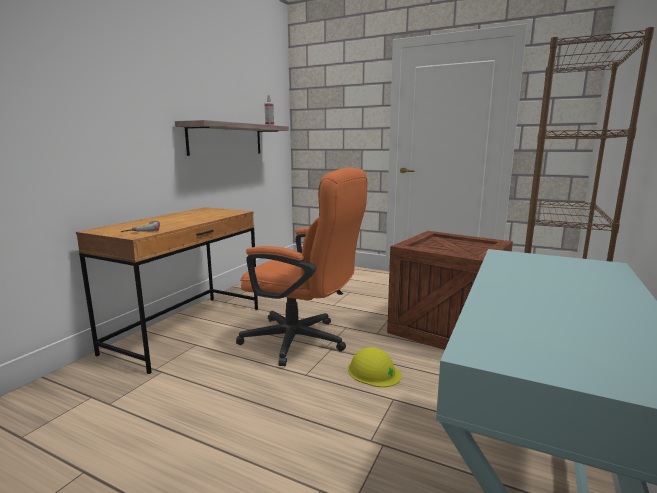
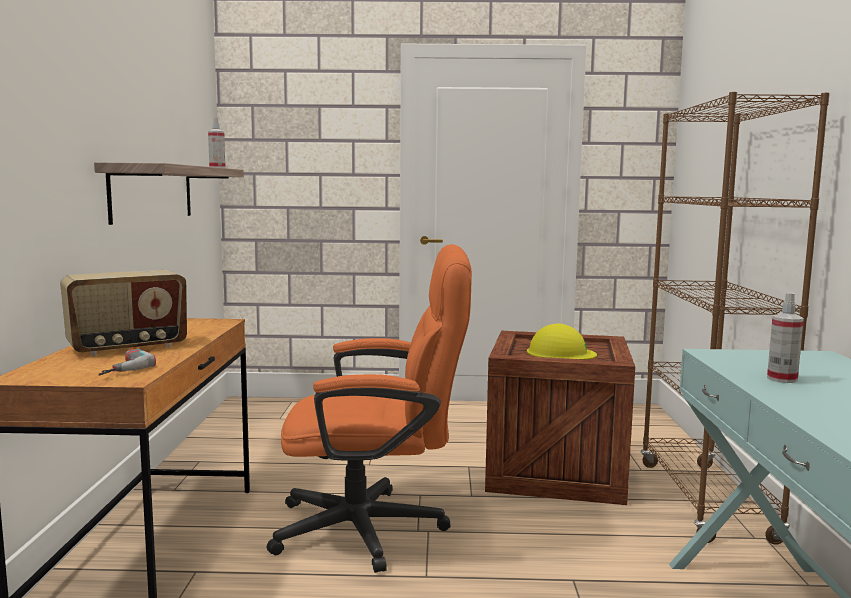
camera: 25 degrees left, 5 degrees down
(168, 221) = (128, 347): none -> radio
(374, 372) = (517, 550): yellow hard hat -> yellow hard hat (560, 353)
(525, 278) = (782, 379): none -> spray bottle

